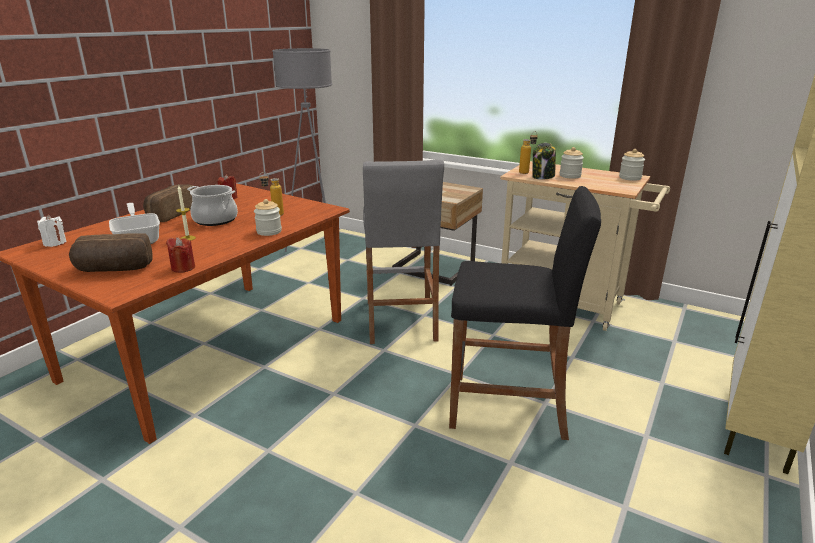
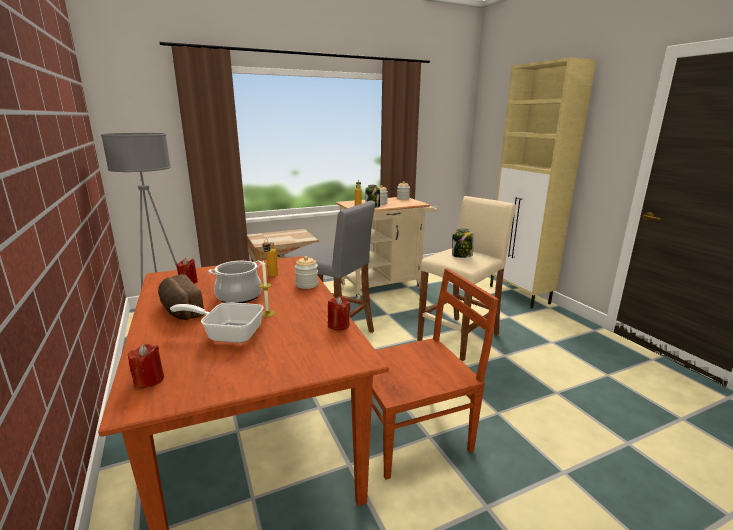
camera: 55 degrees left, 5 degrees down
(55, 243) = (149, 380): white candle -> red candle
(114, 269) = (295, 354): bread -> none
(264, 439) = (414, 434): none -> brown chair
(501, 276) = (461, 256): none -> jar
(508, 407) = (459, 337): black stool -> beige stool

